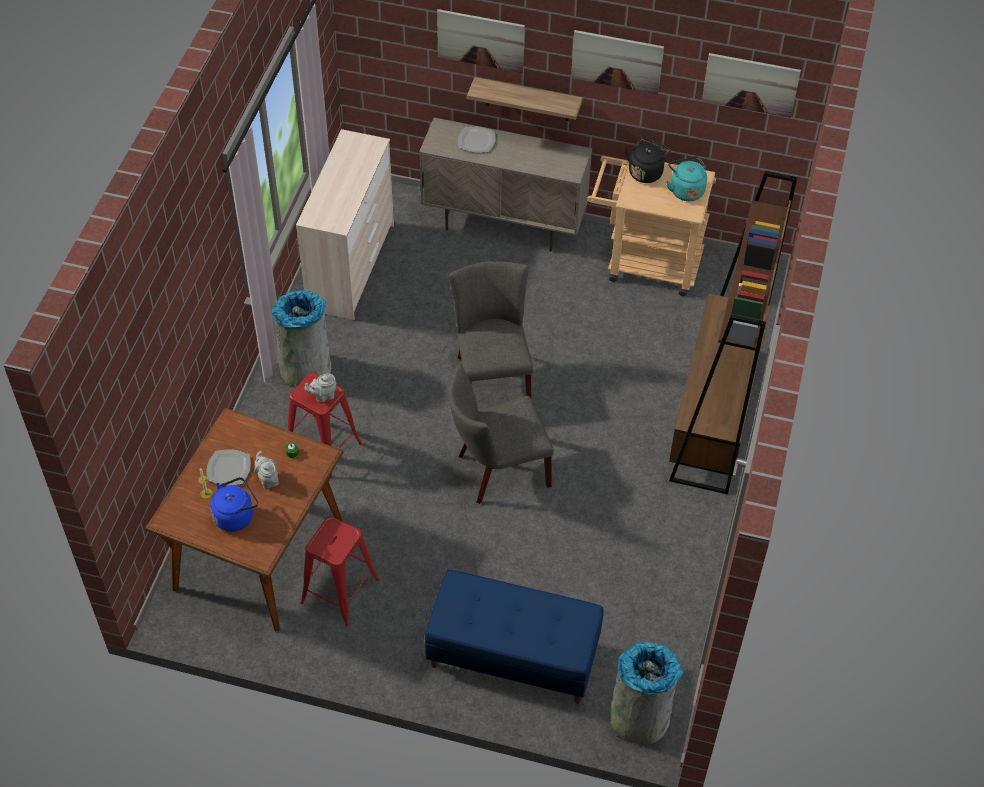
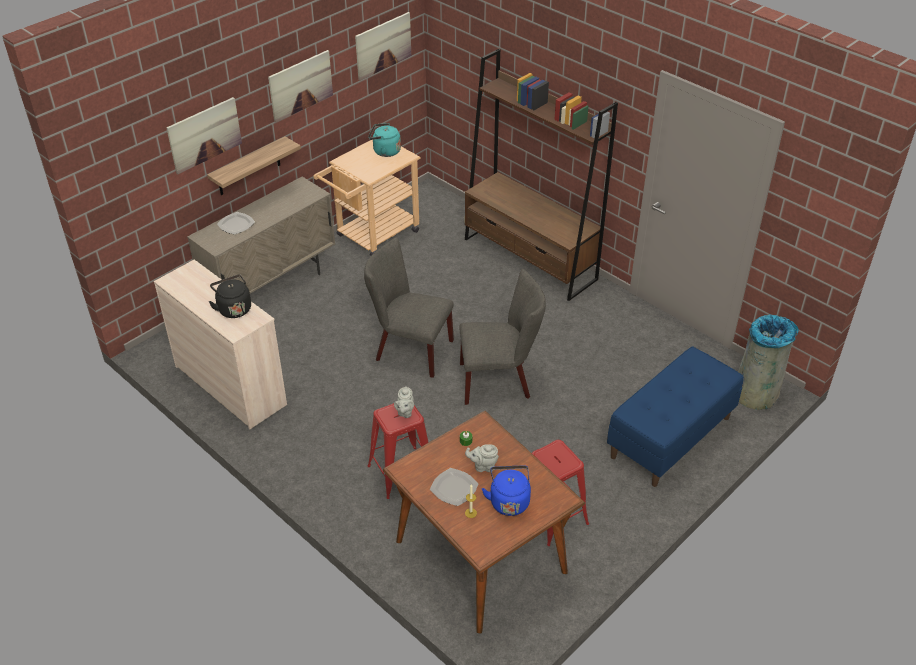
camera: 60 degrees left, 10 degrees down
(306, 369) = (312, 453): grey trash can -> none
(497, 471) = (499, 380): grey chair -> grey chair turned 105 degrees counterclockwise
(646, 172) = (351, 161): black kettle -> black kettle (233, 308)

